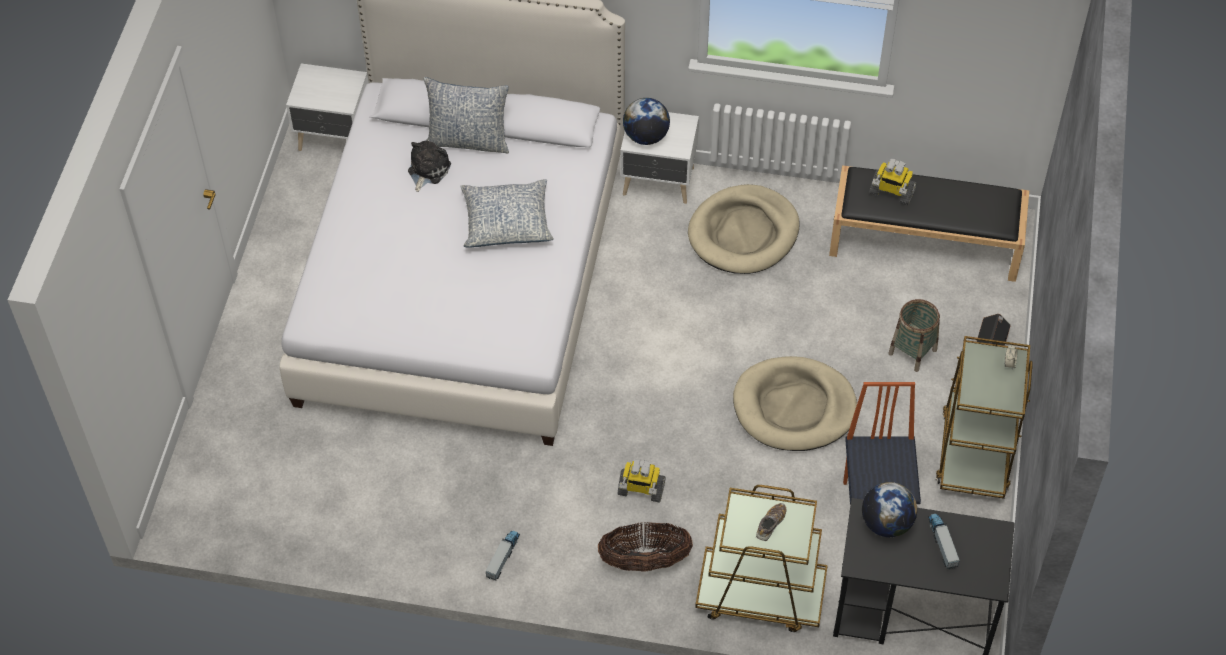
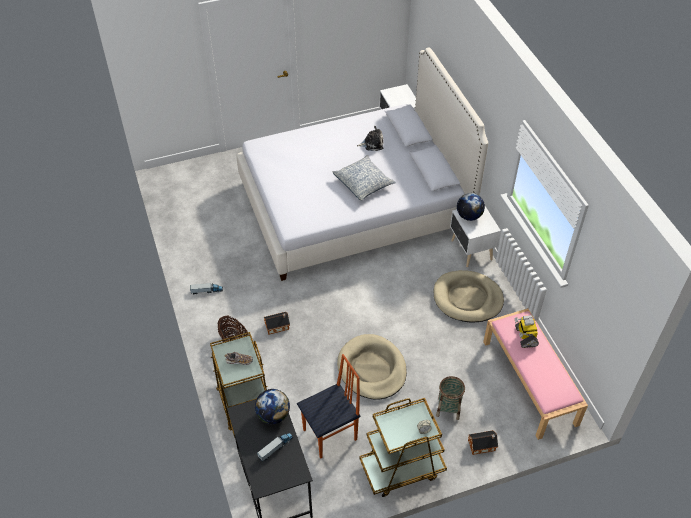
camera: 60 degrees right, 5 degrees down
(468, 140) = (401, 149): pillow -> none
(640, 489) = (278, 326): toy robot -> toy house
(926, 241) = (530, 382): black bench -> pink bench

